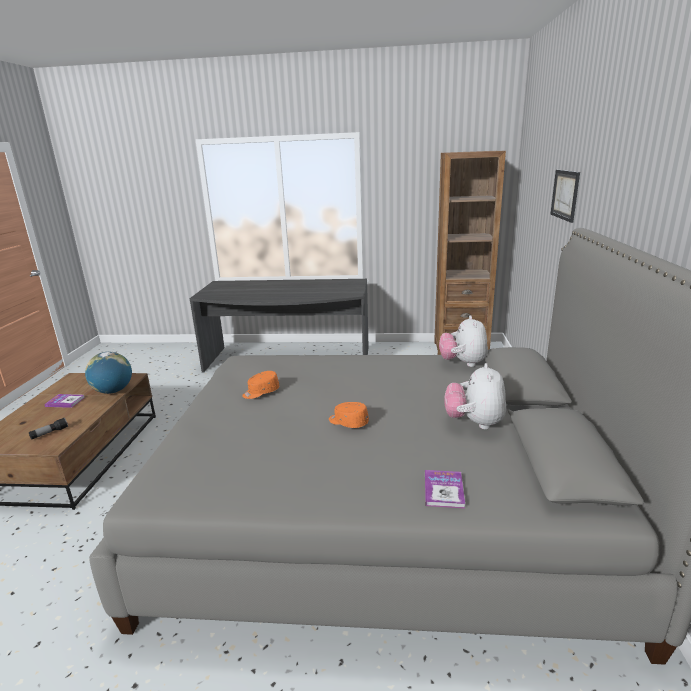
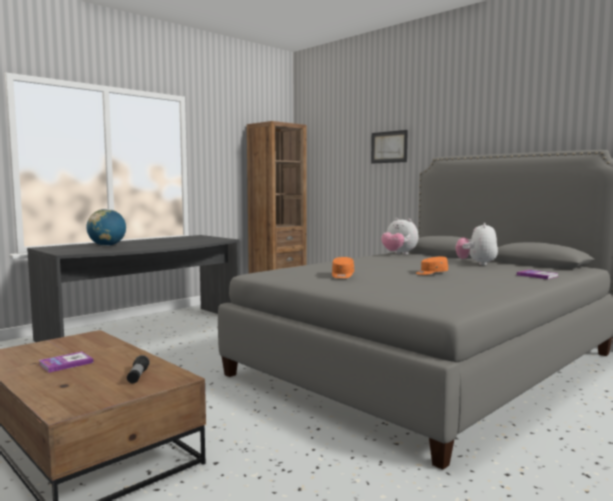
camera: 50 degrees left, 15 degrees down
(113, 391) = (105, 344): globe -> globe (107, 245)
(474, 423) = (476, 264): plush toy -> plush toy turned 60 degrees clockwise

